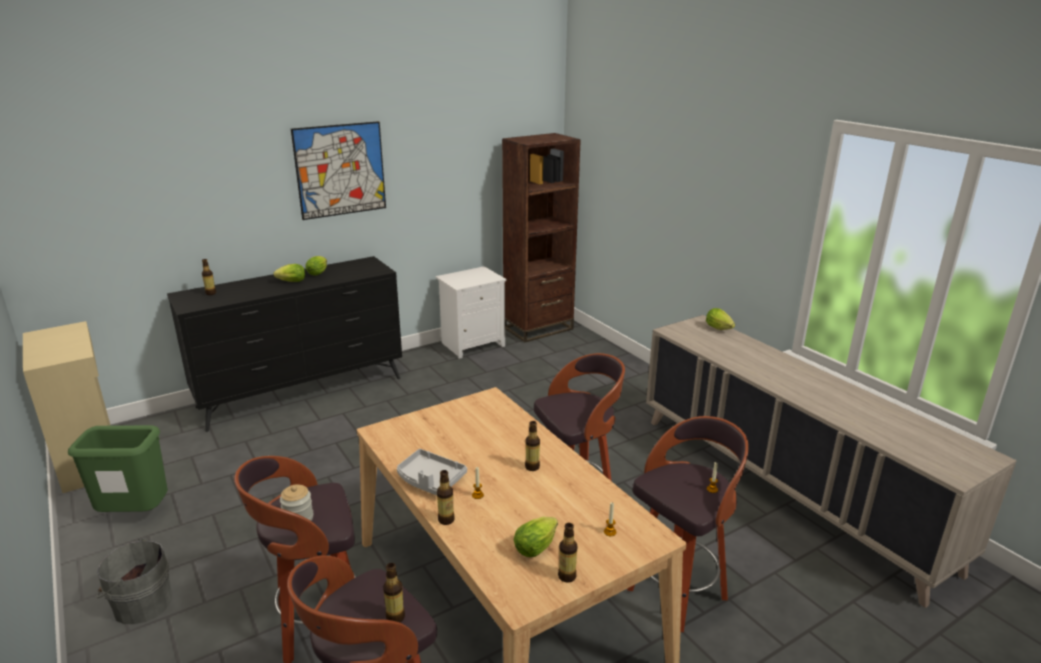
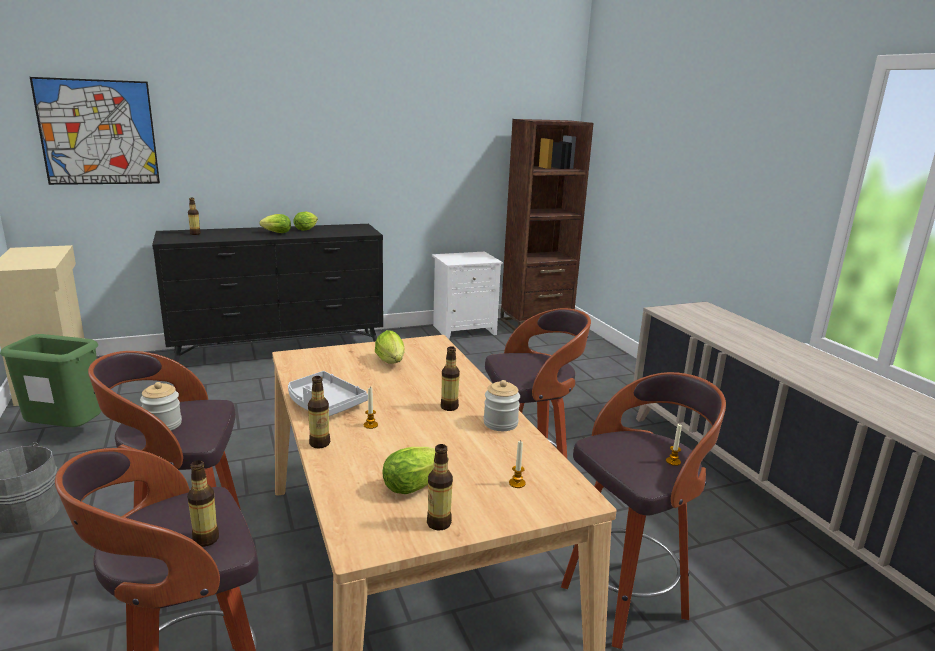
camera: 10 degrees right, 5 degrees down
(340, 170) = (341, 130): picture -> picture (98, 132)
(578, 477) = (500, 423): none -> jar
(720, 329) = (723, 314): lettuce -> lettuce (392, 363)

